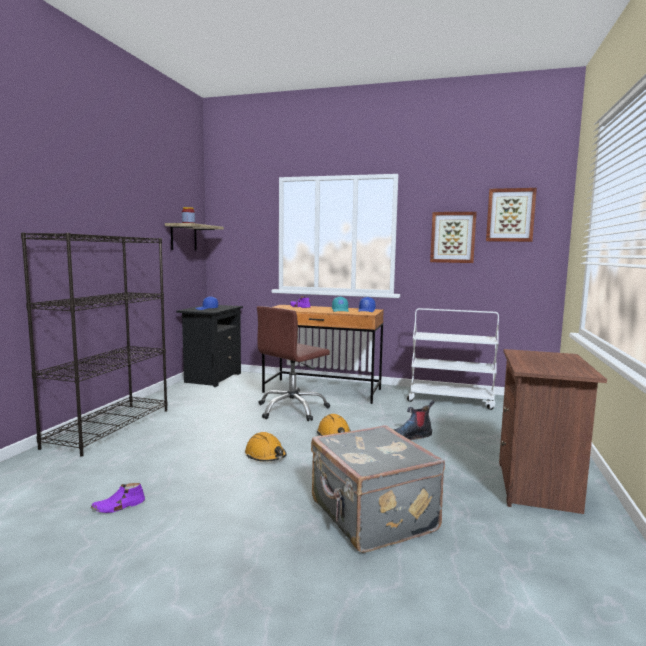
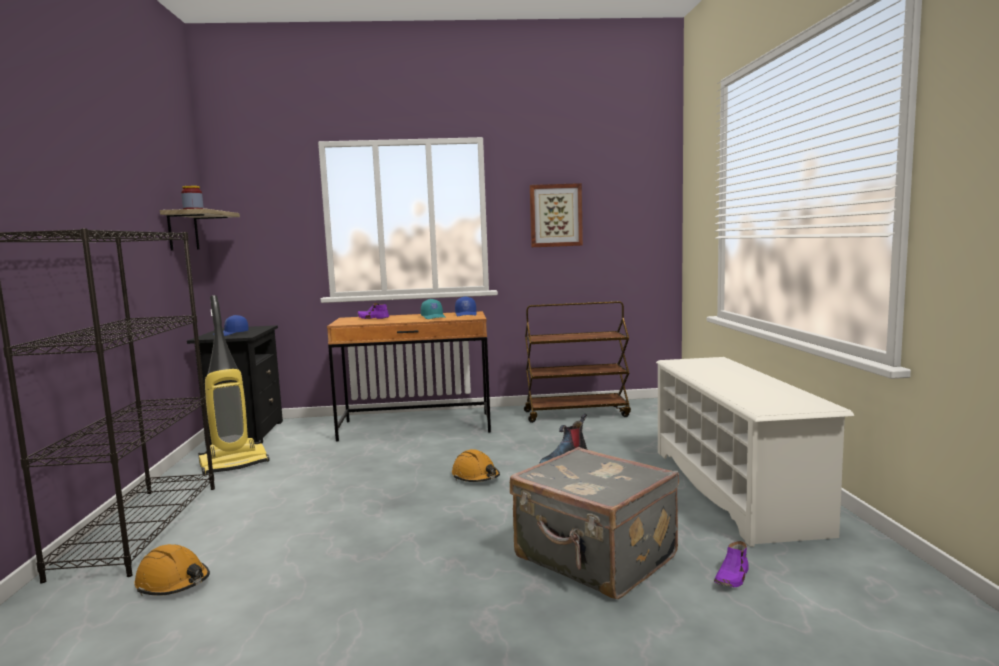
camera: 20 degrees left, 0 degrees up
(118, 506) = (256, 628): purple shoe -> purple shoe (732, 577)
(191, 396) = (234, 463): none -> vacuum cleaner
(265, 456) = (410, 519): orange hard hat -> orange hard hat (173, 583)
(292, 409) = (396, 456): brown office chair -> none
(451, 400) = (576, 414): white cart -> brown cart
(510, 215) = (618, 186): picture -> none
(538, 487) = (734, 489): brown nightstand -> white shoe rack

